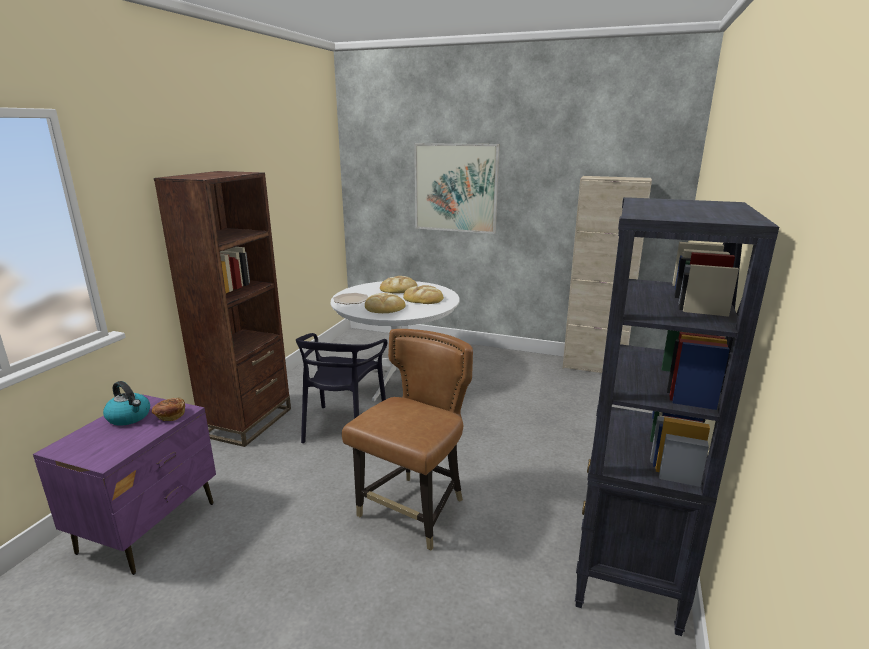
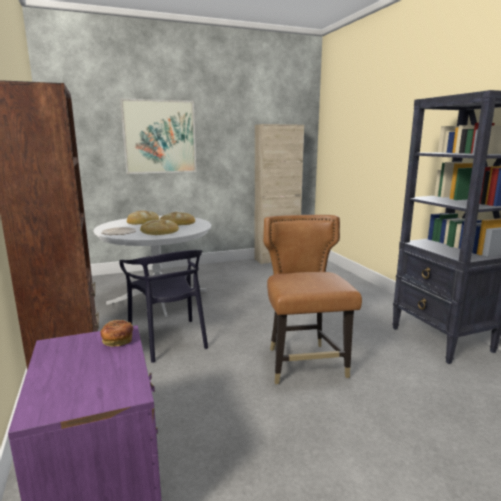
camera: 40 degrees left, 5 degrees down
(129, 417) = (70, 358): kettle -> none

